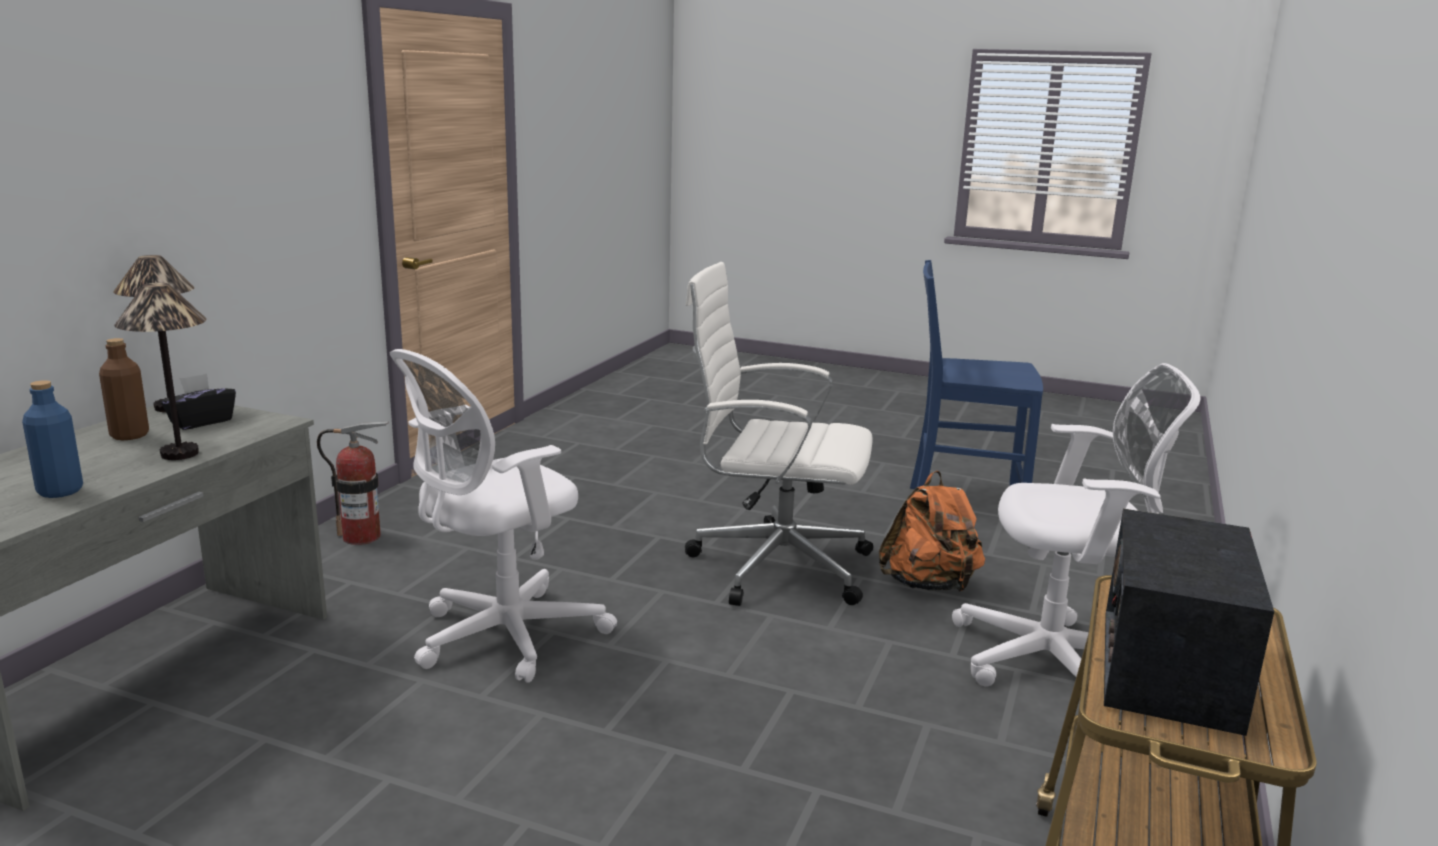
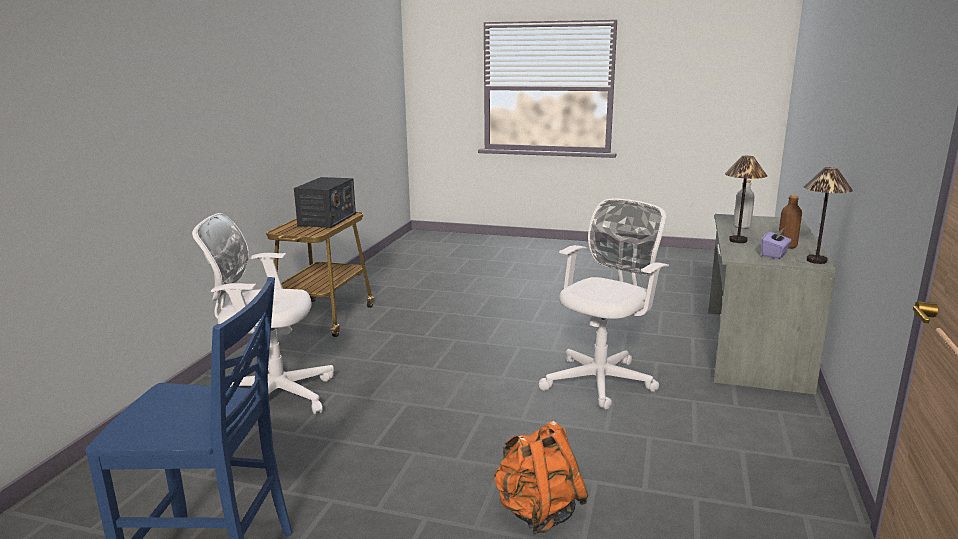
camera: 175 degrees right, 0 degrees up
(60, 491) = (741, 226): blue bottle -> grey bottle
(201, 422) = (774, 254): black tissue box -> purple tissue box
(361, 537) = (790, 445): fire extinguisher -> none
(774, 565) = (441, 450): white office chair -> none
(929, 585) = (321, 443): orange backpack -> orange backpack (538, 513)

